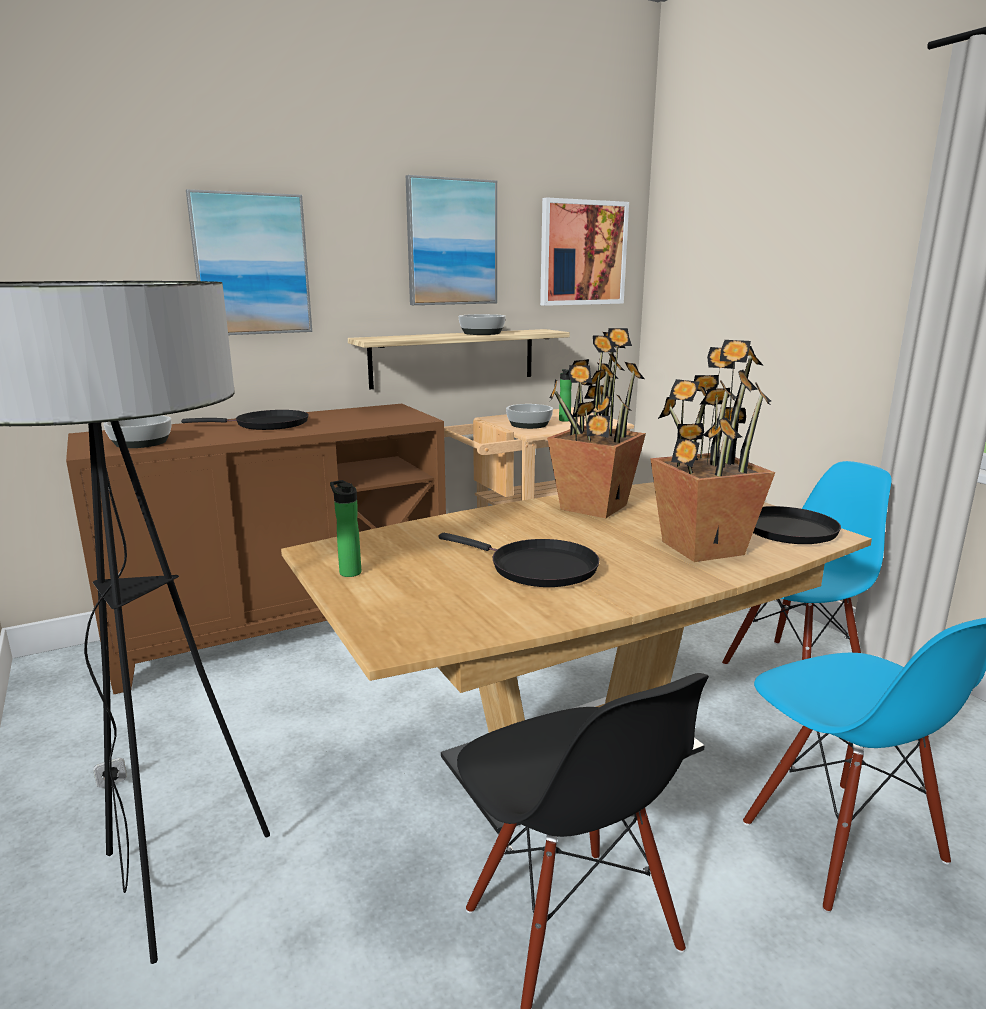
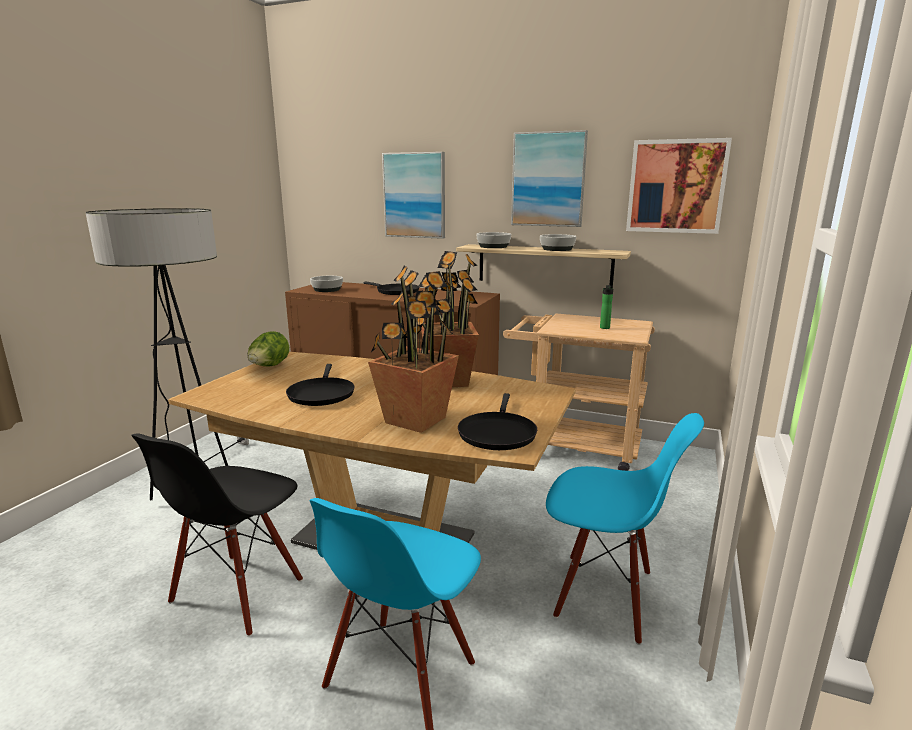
camera: 50 degrees right, 0 degrees up
(348, 571) = (269, 367): bottle -> lettuce
(529, 425) = (568, 325): bowl -> bowl (493, 246)

